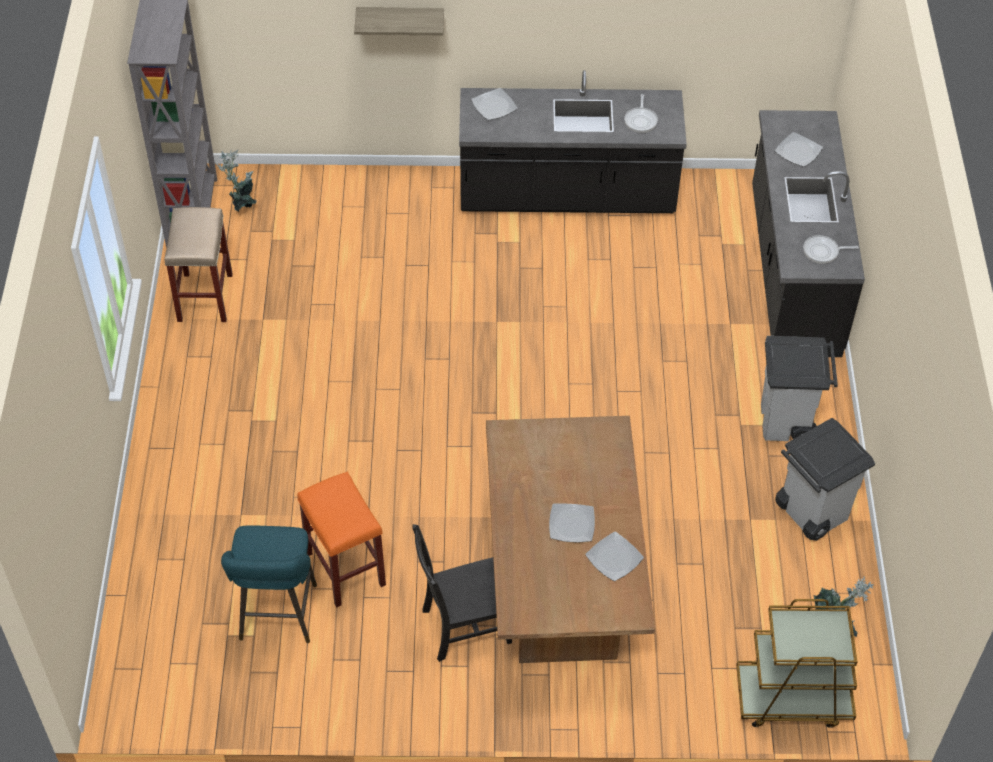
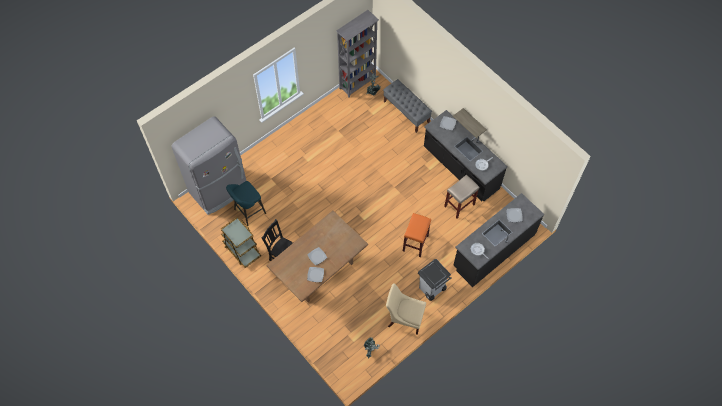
camera: 50 degrees right, 10 degrees up
(156, 633) = (219, 190): none -> grey fridge
(205, 298) = (331, 112): beige stool -> beige stool (459, 206)
(346, 569) = (277, 216): orange stool -> orange stool (415, 244)
(350, 187) = (406, 112): none -> grey bench
(400, 20) = (435, 75): shelf -> shelf (474, 122)
(792, 698) = (335, 356): brown cart -> brown cart (242, 250)
(810, 512) = (404, 317): grey trash can -> beige chair

